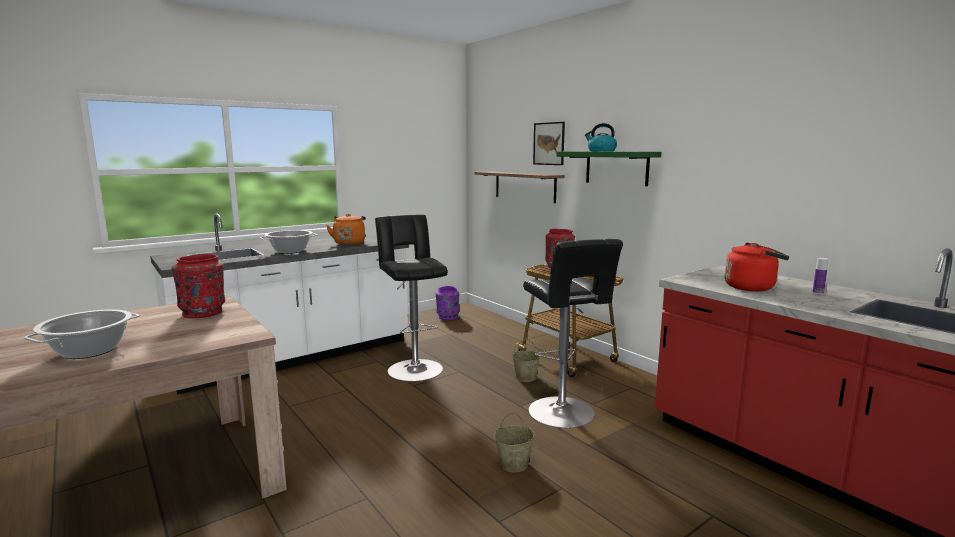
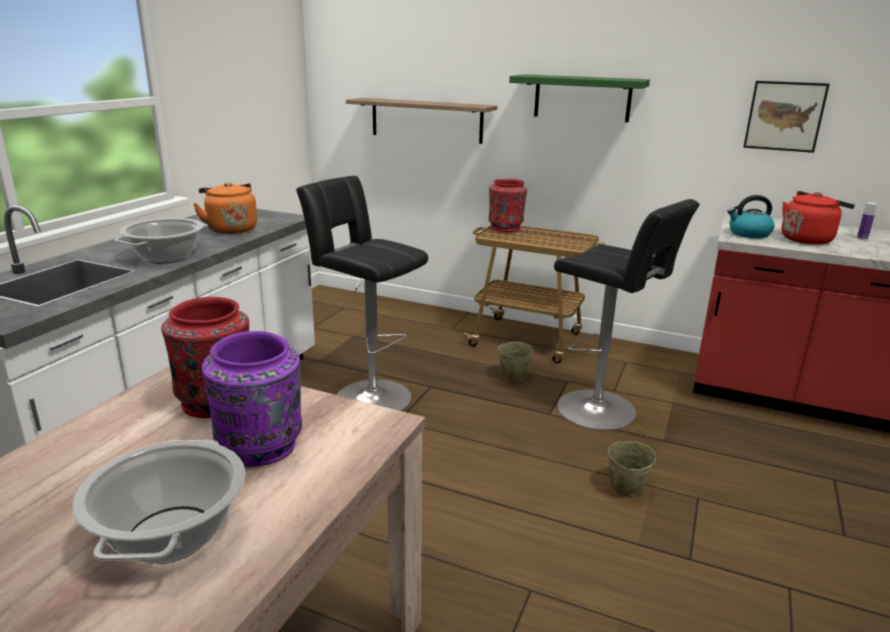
camera: 30 degrees left, 10 degrees up
(447, 317) = (321, 311): purple vase -> purple vase (260, 448)
(549, 143) = (470, 61): picture -> picture (784, 116)
(601, 151) = (570, 76): kettle -> kettle (748, 234)

